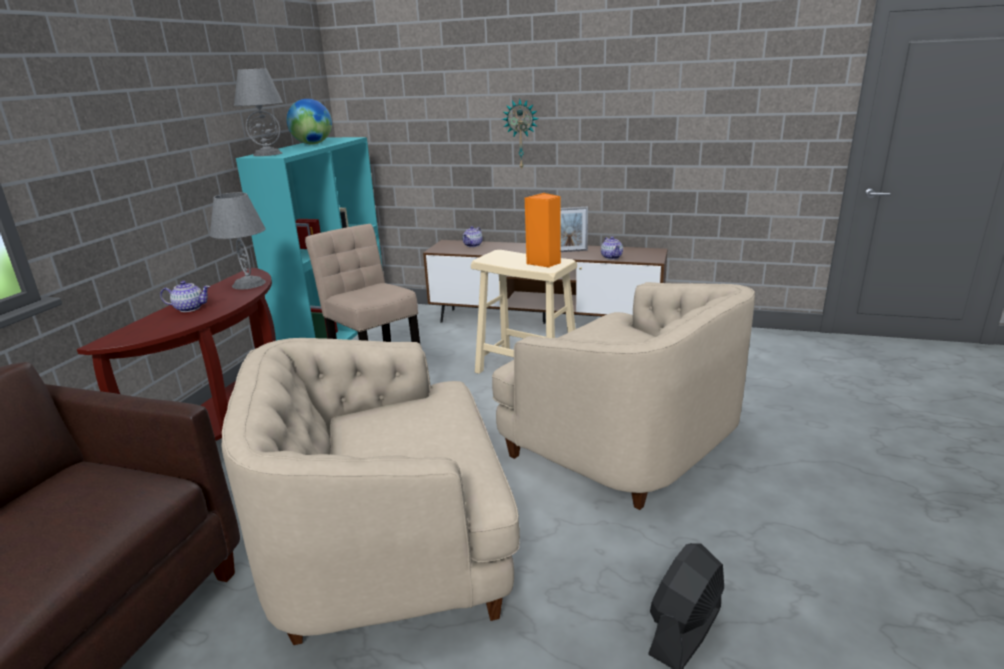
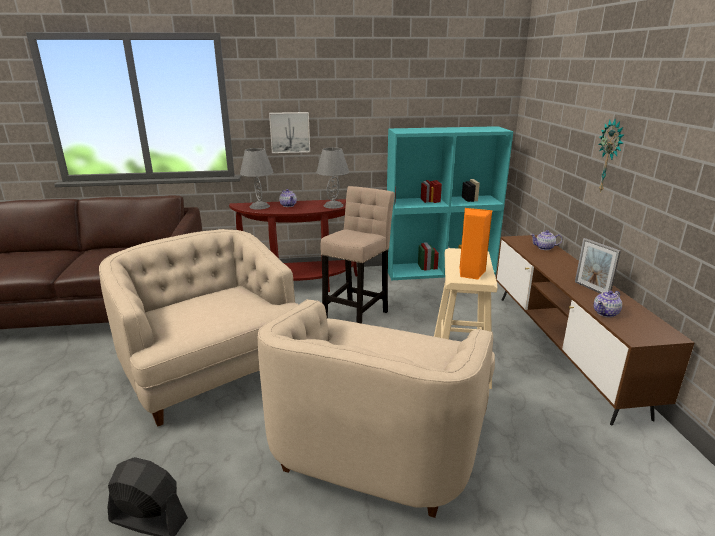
camera: 65 degrees right, 0 degrees up
(113, 190) = (290, 132): none -> picture
(268, 154) = (408, 129): grey table lamp -> grey table lamp (260, 206)
(312, 144) = (459, 129): globe -> none

